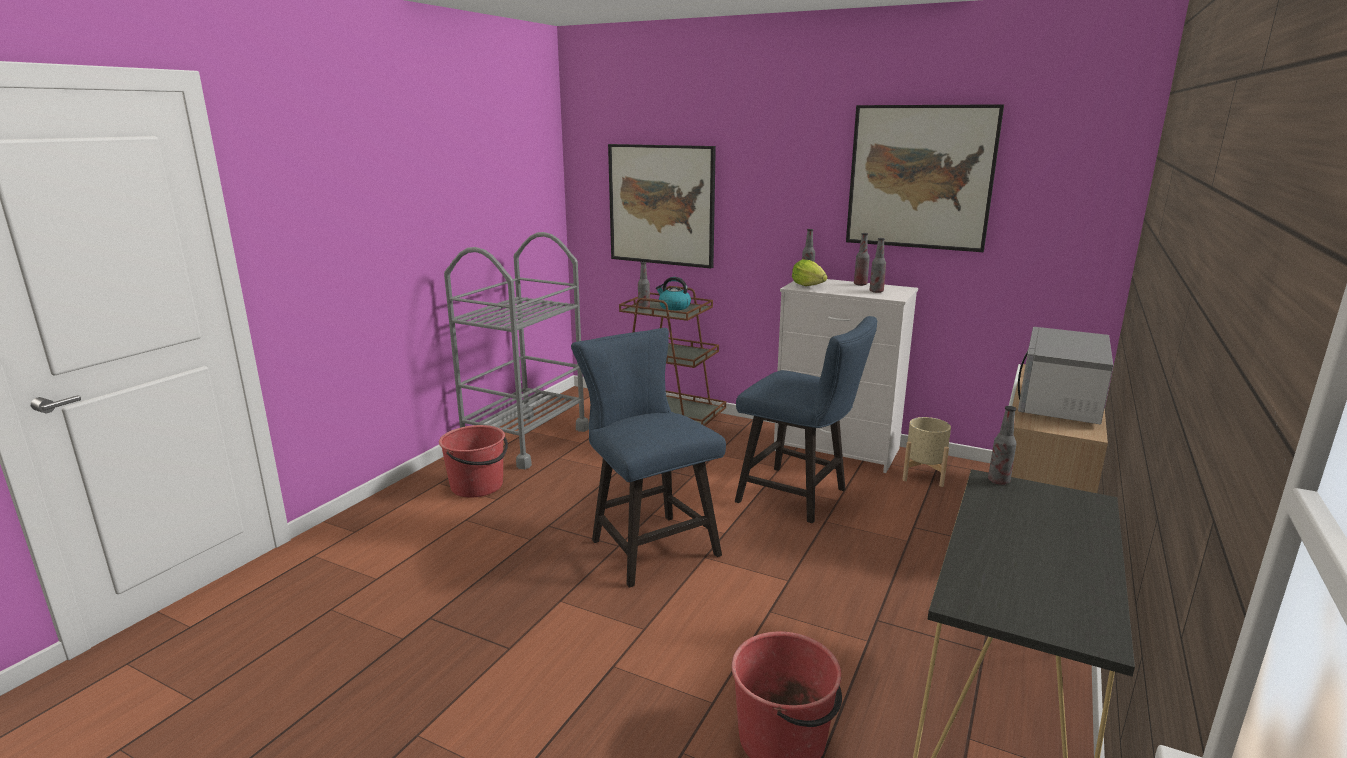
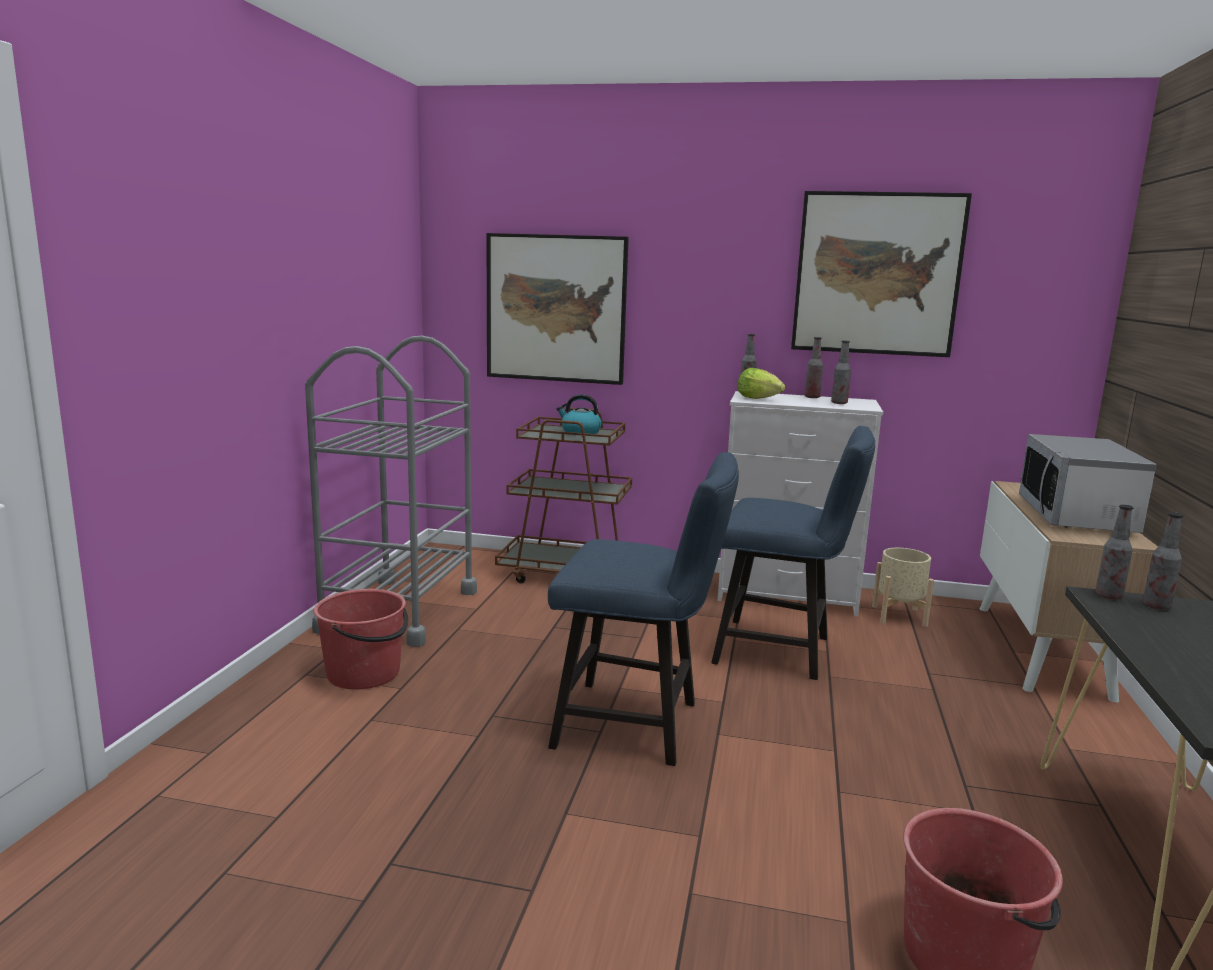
camera: 15 degrees left, 5 degrees down
(644, 308) = (544, 434): bottle -> bottle (1156, 606)
(648, 544) = (638, 725): blue chair -> blue chair turned 150 degrees clockwise

